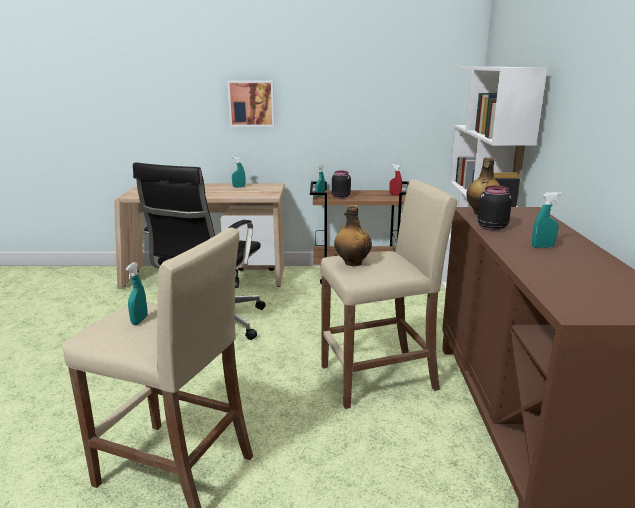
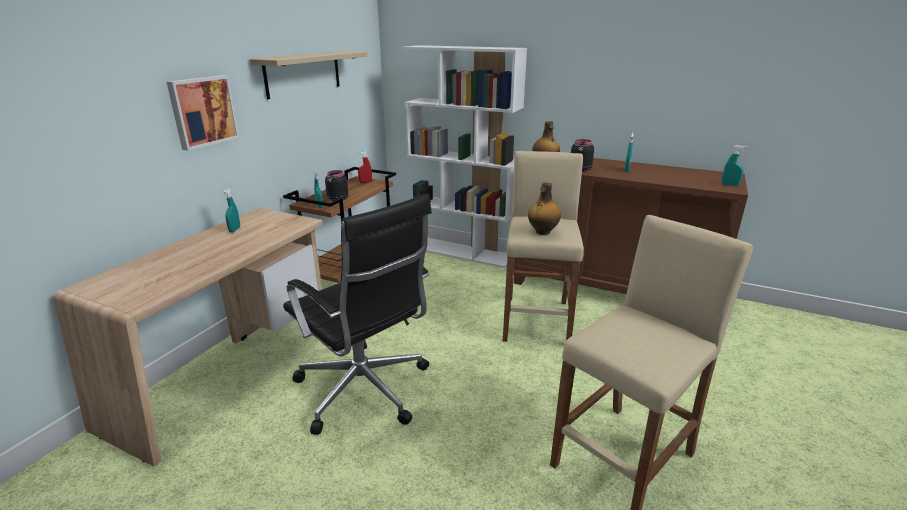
camera: 65 degrees left, 5 degrees up
(139, 320) = (635, 338): turquoise spray bottle -> turquoise spray bottle (729, 185)
(358, 86) = (303, 73): none -> beige shelf

